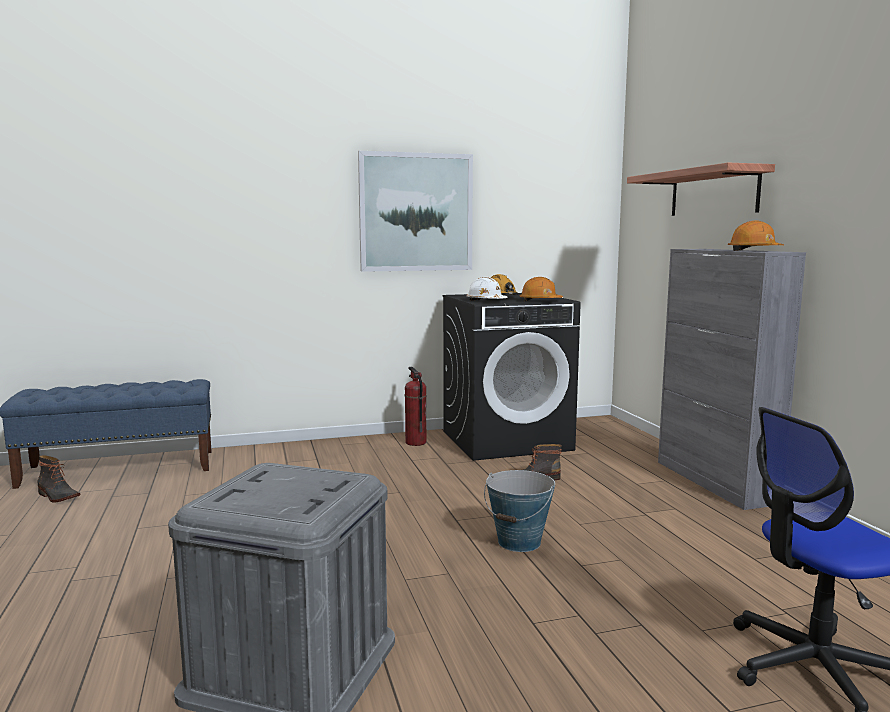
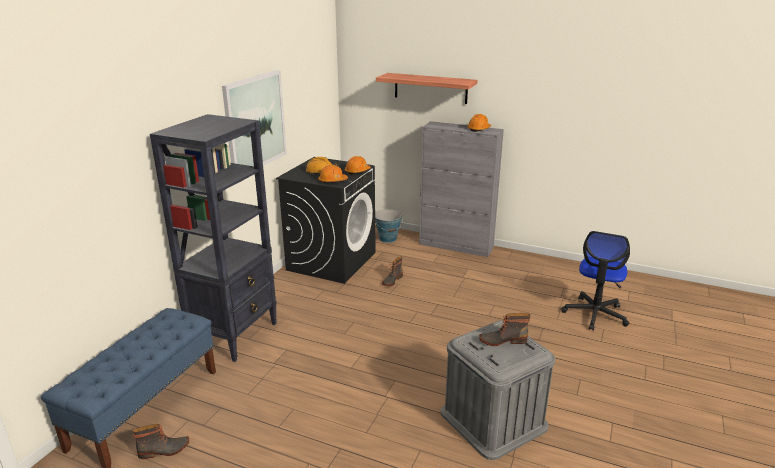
camera: 50 degrees left, 15 degrees up
(285, 455) = (235, 335): none -> black bookcase
(301, 487) = (502, 340): none -> boot
(415, 442) = (289, 286): fire extinguisher -> none
(486, 301) = (332, 181): white hard hat -> orange hard hat
(519, 542) = (452, 318): bucket -> bucket (388, 238)

